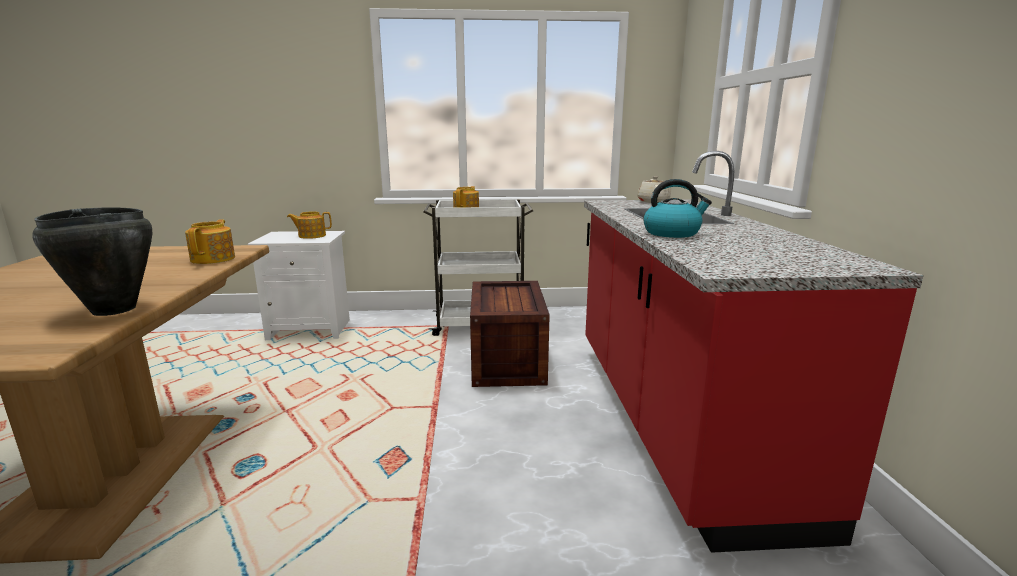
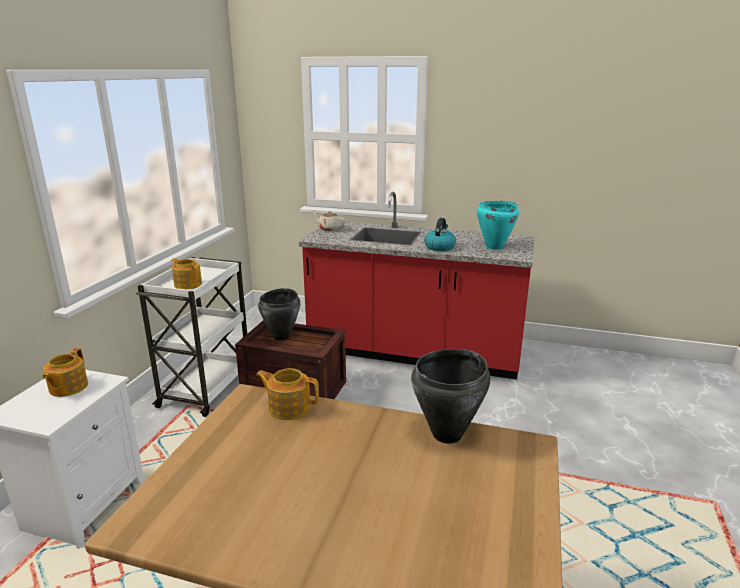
camera: 70 degrees left, 5 degrees up
(509, 295) = (282, 337): none -> black cooking pot
(746, 254) = (494, 247): none -> turquoise cooking pot

